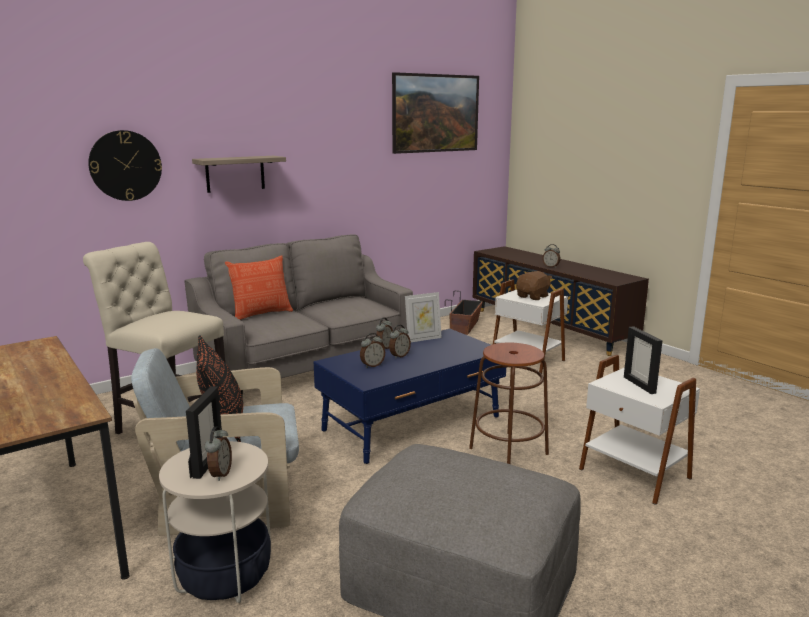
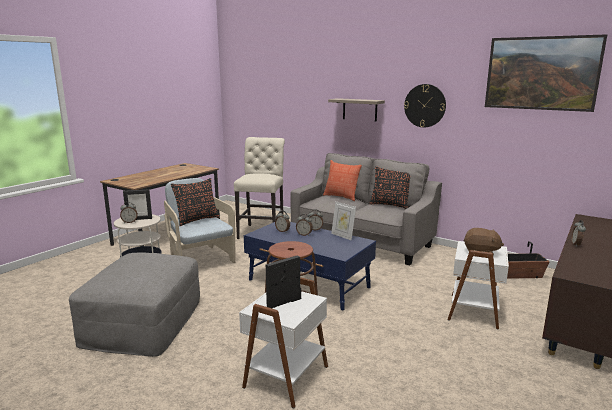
camera: 70 degrees right, 0 degrees up
(125, 165) = (306, 99): wall clock -> wall clock (425, 105)
(334, 300) = (390, 205): none -> black pillow

